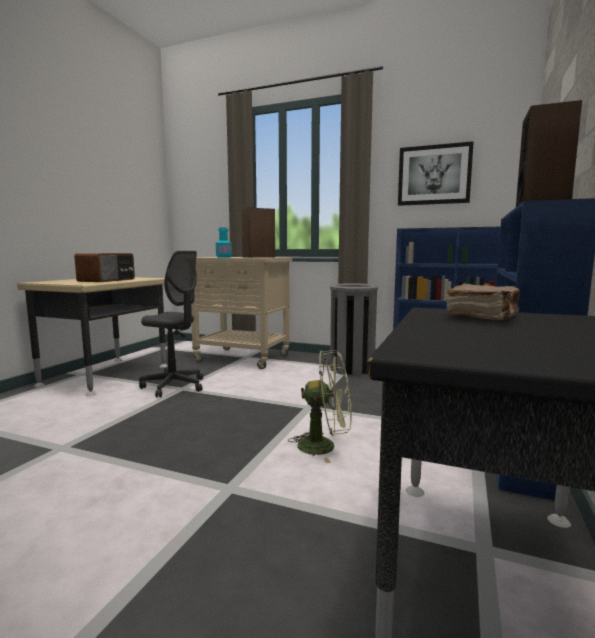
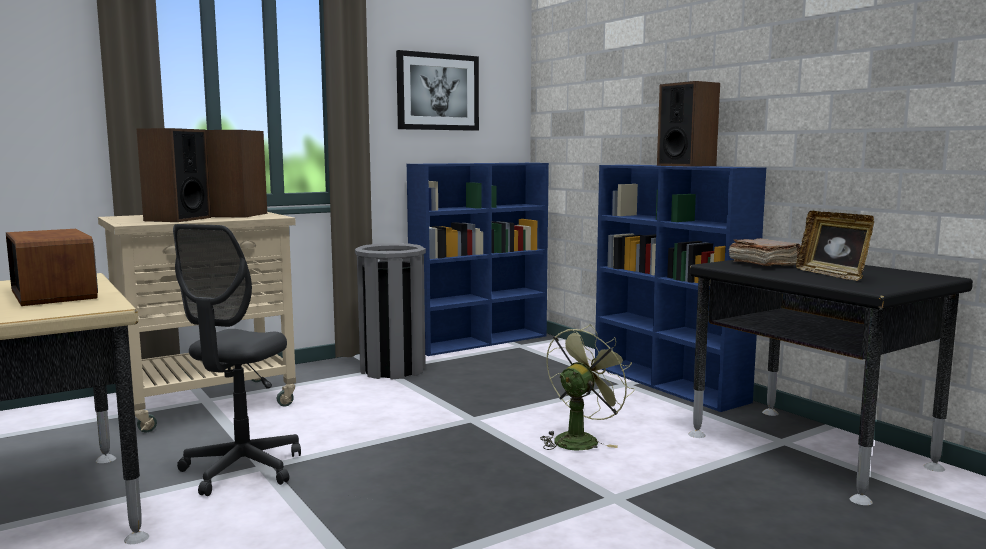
camera: 55 degrees left, 0 degrees up
(174, 386) = (242, 470): grey office chair -> grey office chair turned 135 degrees clockwise
(224, 257) = (177, 219): turquoise bottle -> speaker
(486, 334) = (832, 275): none -> picture frame

